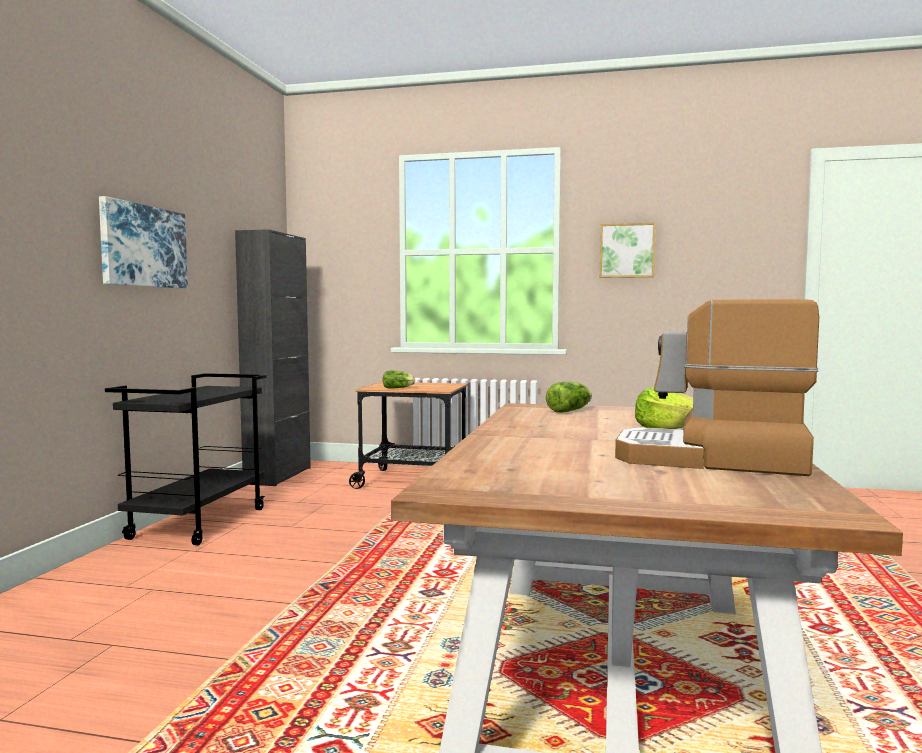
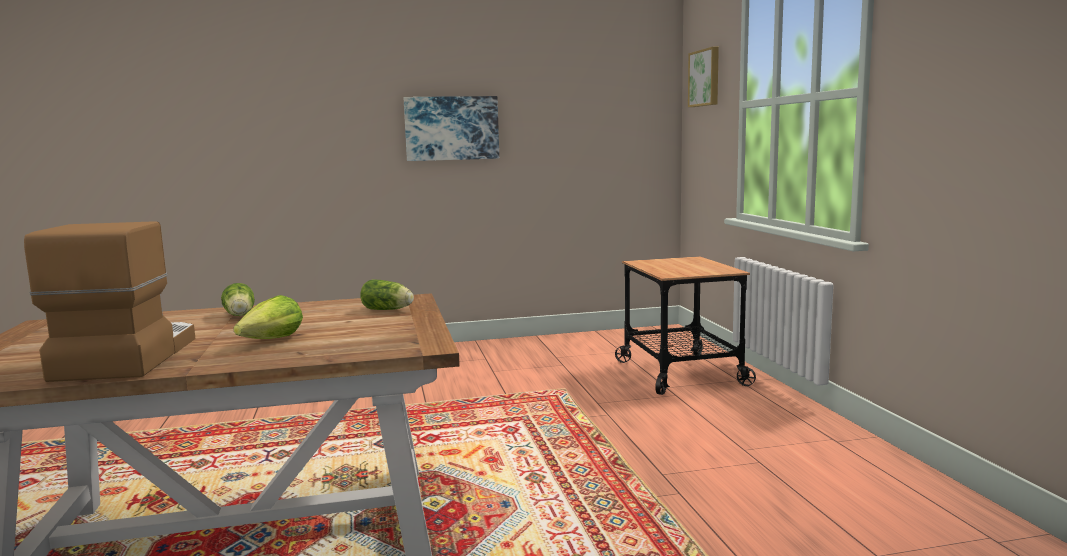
camera: 65 degrees right, 5 degrees up
(198, 523) = (472, 349): black cart -> none
(278, 476) = (618, 334): black cabinet -> none
(399, 388) = (655, 266): lettuce -> lettuce (239, 315)
(627, 250) = (940, 86): picture -> picture (705, 78)

